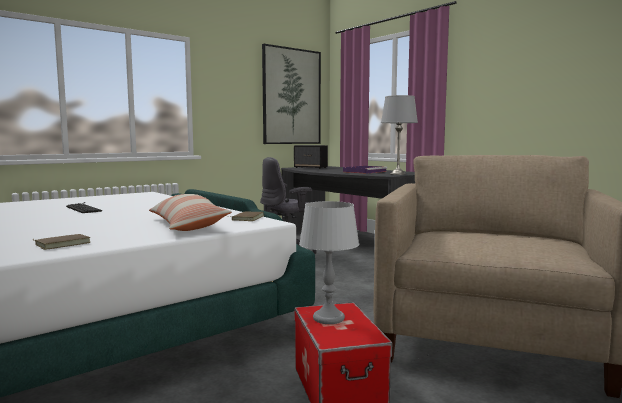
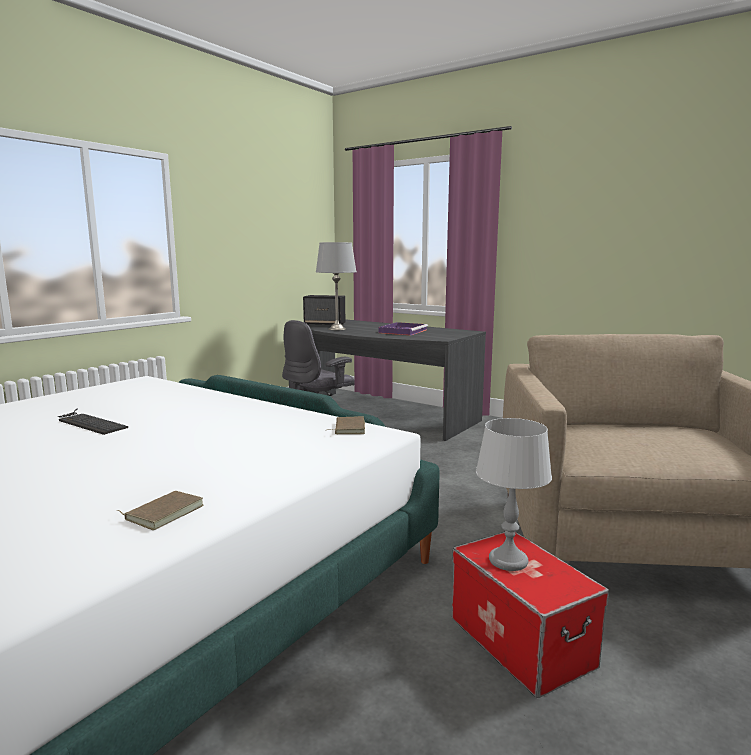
camera: 15 degrees left, 5 degrees up
(187, 225) = (288, 450): pillow -> none
(291, 96) = (293, 232): picture -> none
(398, 174) = (448, 335): grey table lamp -> grey table lamp (337, 329)

